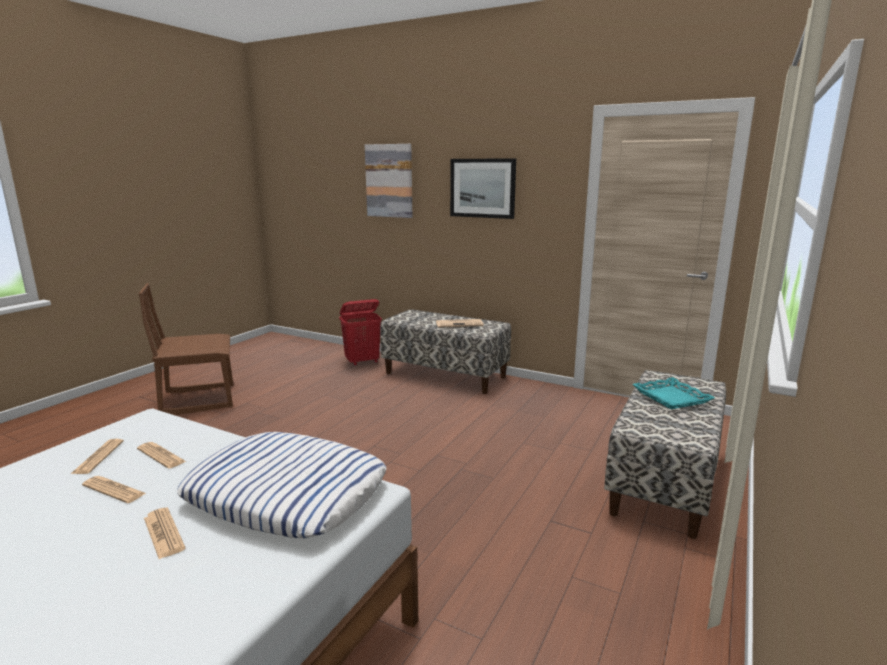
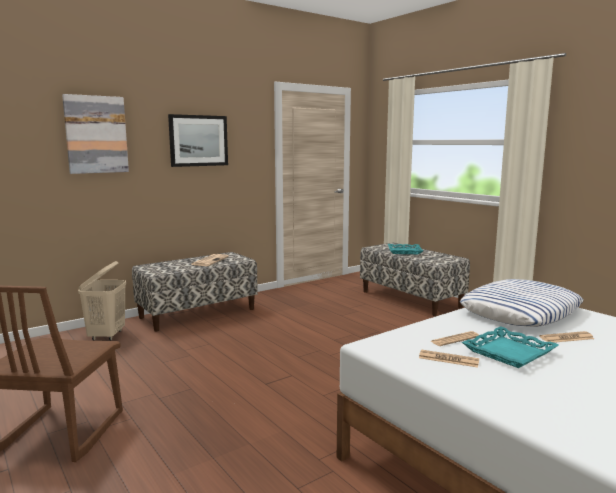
camera: 65 degrees left, 5 degrees down
(114, 490) = (508, 352): newspaper -> turquoise tray
(362, 362) = (107, 336): red laundry basket -> beige laundry basket

